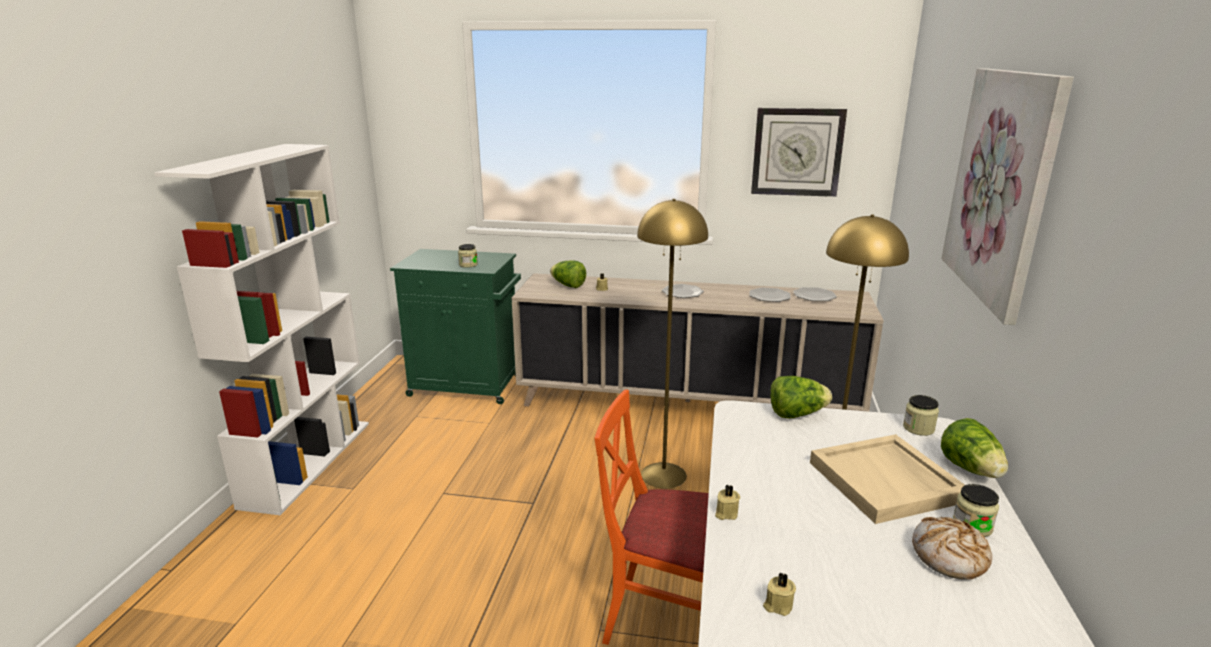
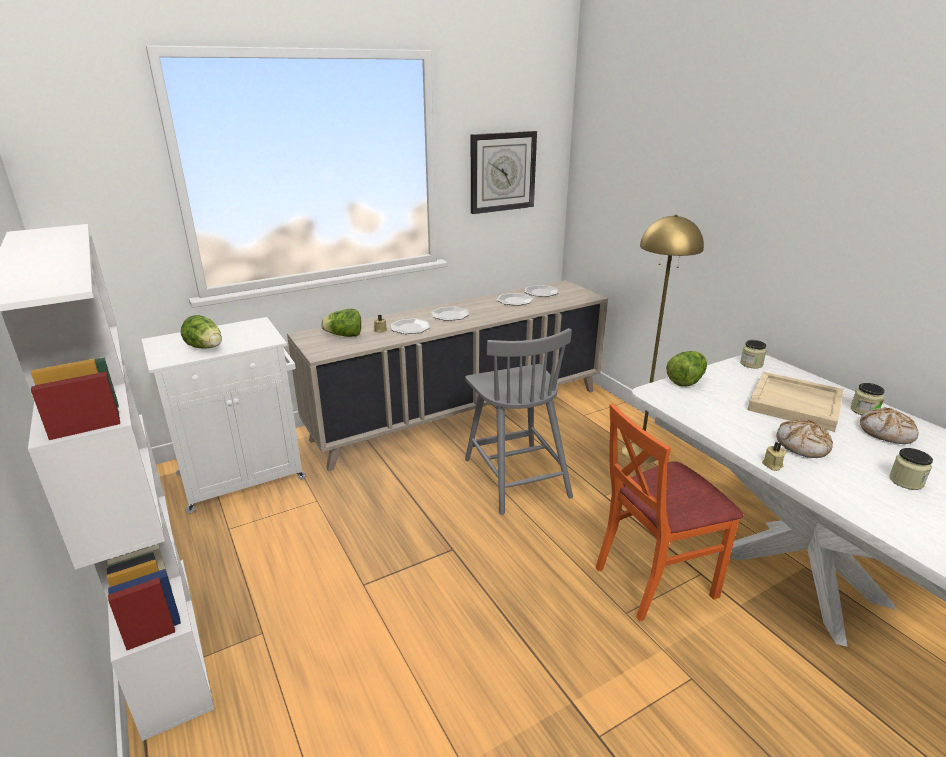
camera: 40 degrees left, 5 degrees up
(468, 265) = (240, 341): jar -> jar (906, 481)
(468, 386) = (244, 476): green cabinet -> white cabinet
(629, 293) = (410, 327): none -> plate
(663, 475) = (515, 476): yellow floor lamp -> grey chair
(777, 605) = (887, 505): beige candle -> none
(801, 516) = (802, 446): none -> bread
(971, 469) = (810, 378): lettuce -> lettuce (206, 348)
(1001, 186) = (779, 180): picture -> none

